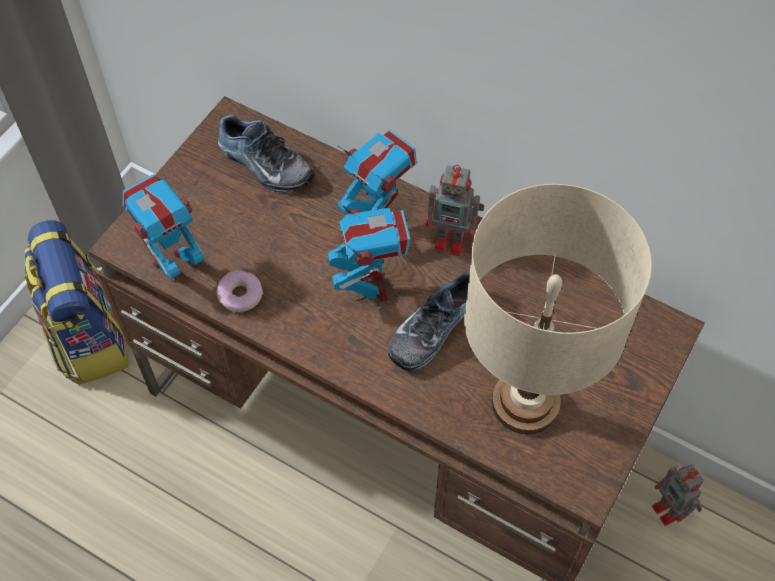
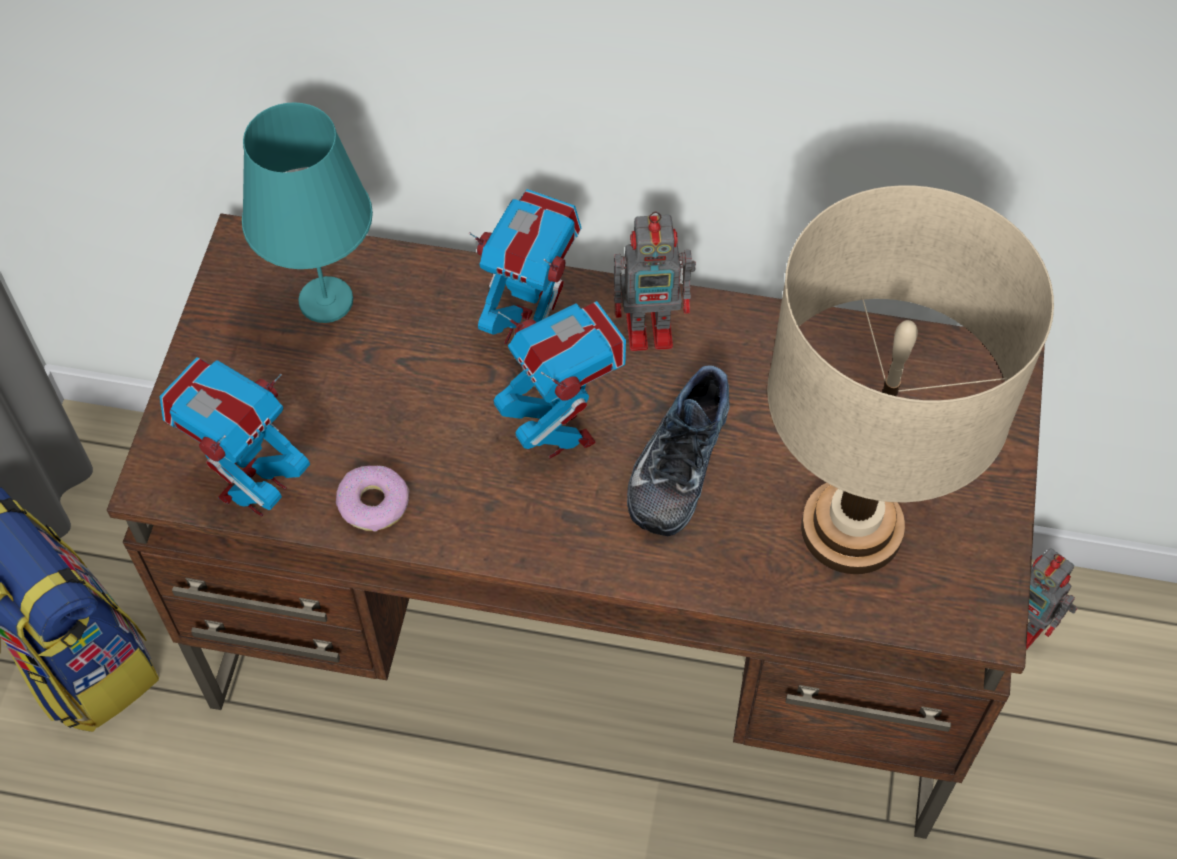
camera: 20 degrees left, 0 degrees up
(264, 165) = (327, 300): shoe -> turquoise table lamp

